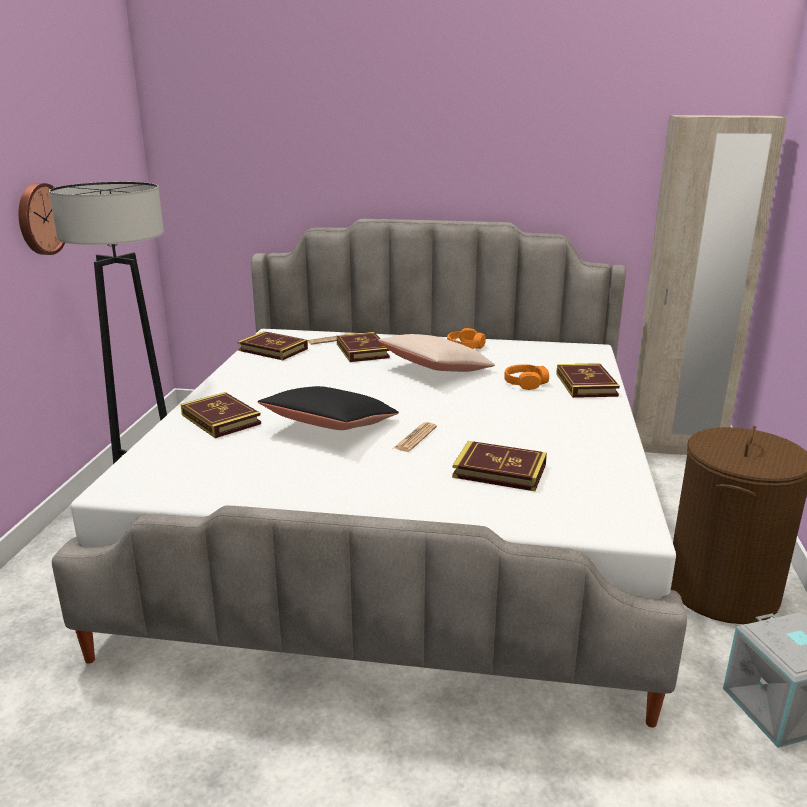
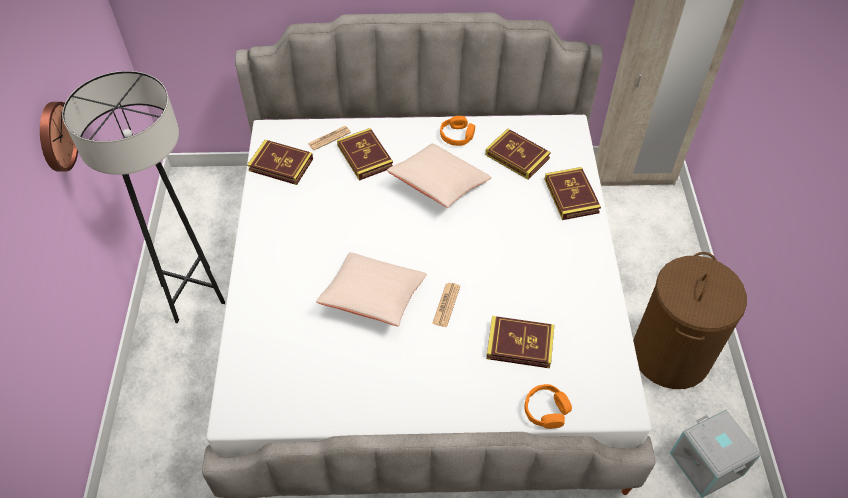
camera: 10 degrees left, 30 degrees up
(221, 419) = (278, 299): book -> book (517, 156)
(330, 426) = (373, 297): black pillow -> beige pillow
(525, 383) = (520, 199): orange headphones -> orange headphones (546, 410)

